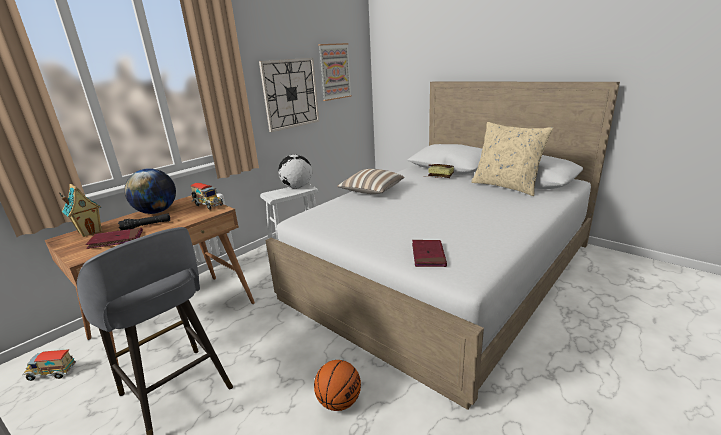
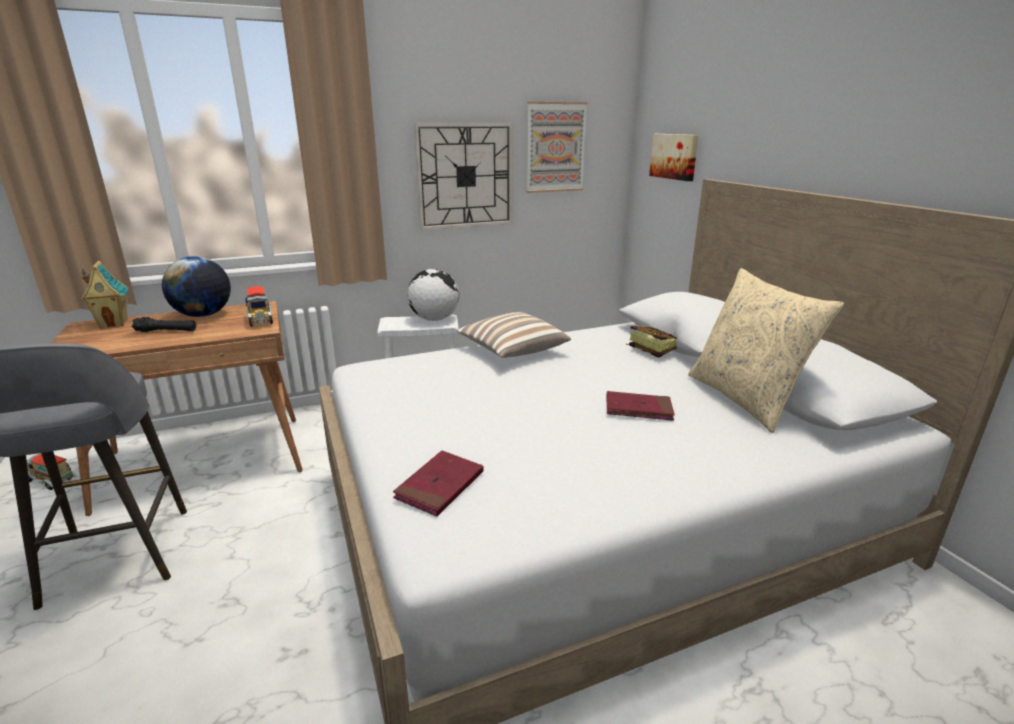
camera: 25 degrees right, 0 degrees up
(116, 240) = (115, 341): red book -> red book (638, 409)
(339, 401) = (252, 663): basketball -> none
(403, 71) = (675, 156): none -> picture

